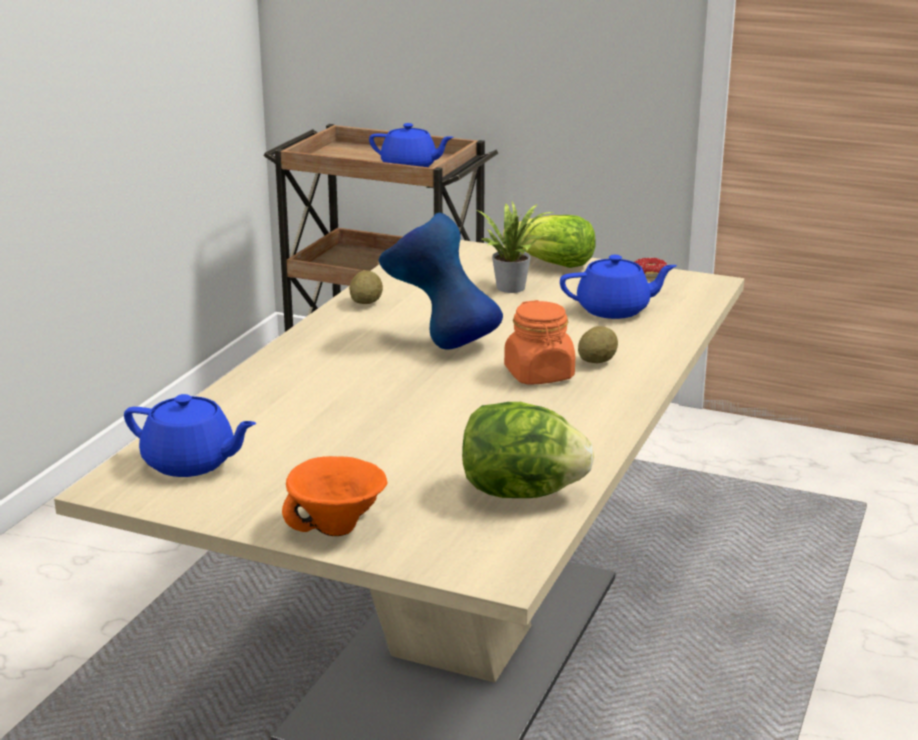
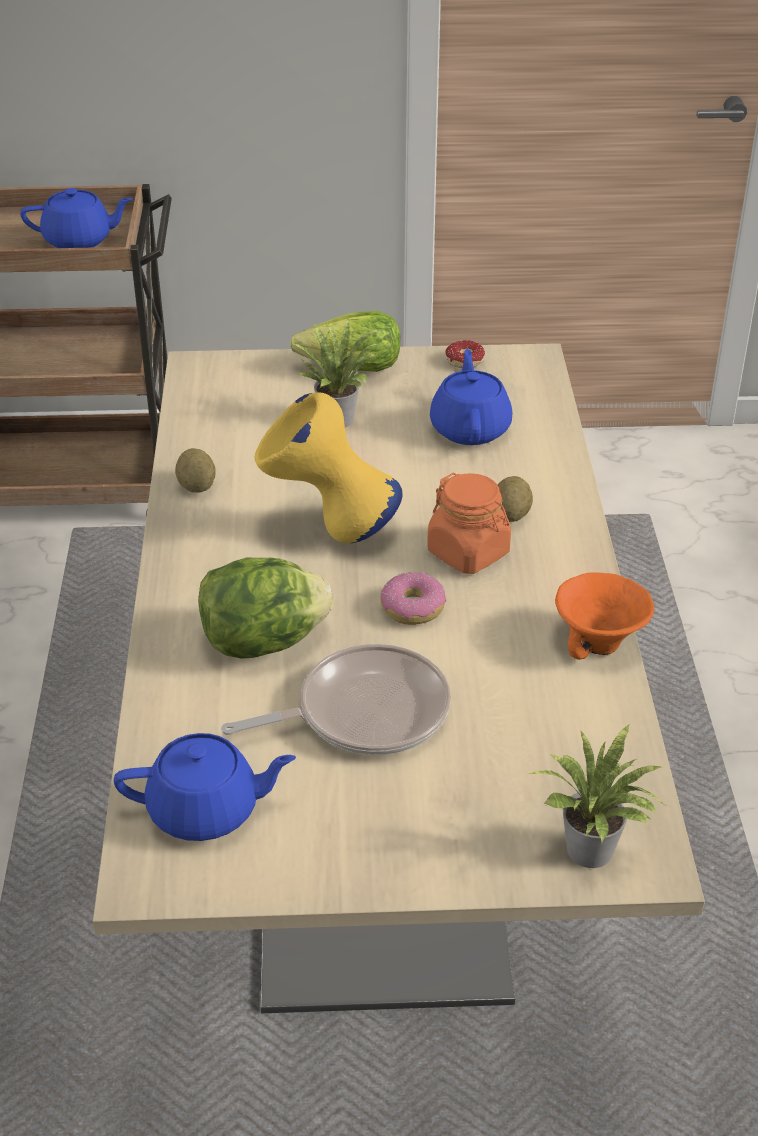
camera: 25 degrees left, 15 degrees up
(336, 528) = (441, 856): orange bowl -> orange bowl (599, 644)
(362, 440) = (364, 712): none -> frying pan
(440, 343) = (329, 531): blue vase -> yellow vase
(459, 558) = (593, 855): none -> potted plant
(461, 394) = (412, 607): none -> donut
(521, 492) = (581, 738): lettuce -> lettuce (263, 642)
(614, 310) = (470, 428): blue teapot -> blue teapot turned 60 degrees counterclockwise

